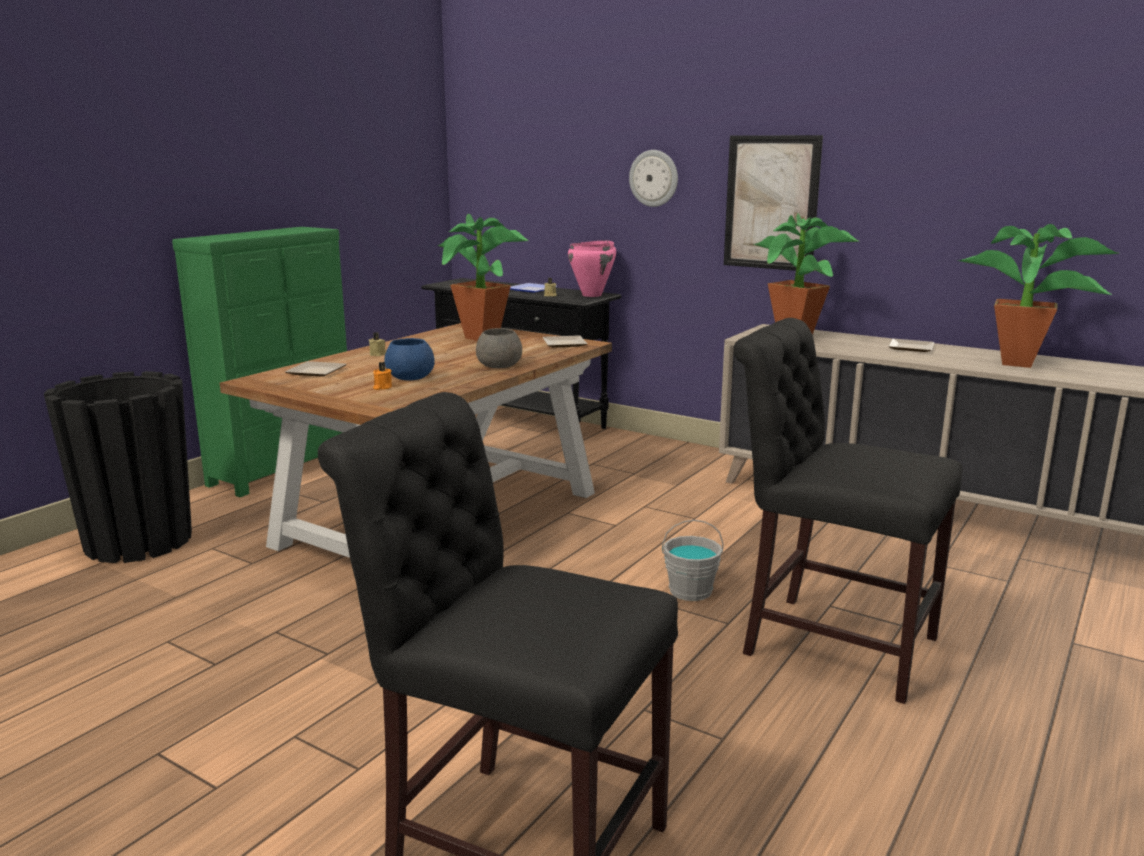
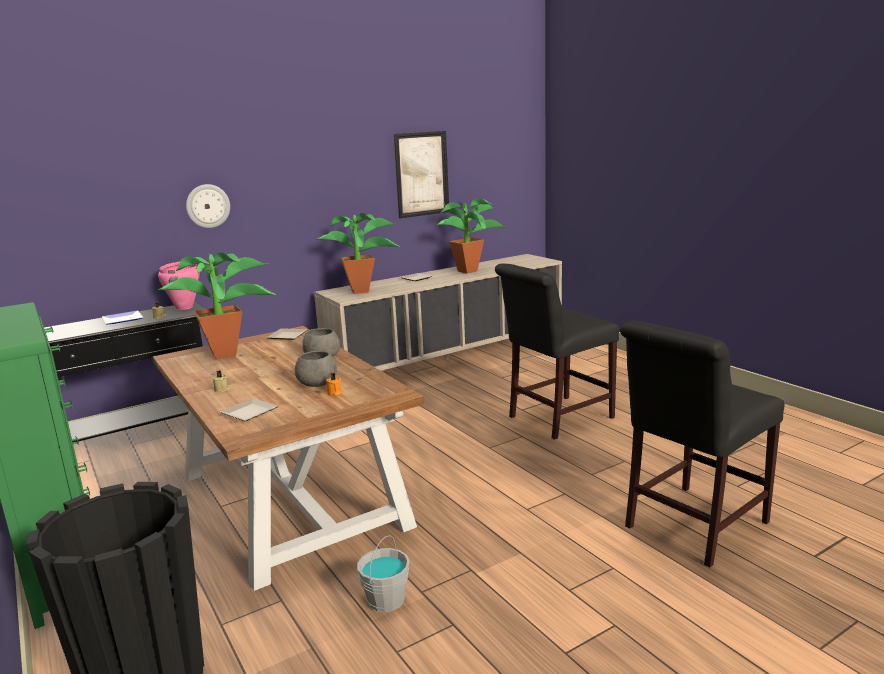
camera: 65 degrees left, 0 degrees up
(410, 377) = (318, 383): blue bowl -> grey bowl
(690, 591) = (481, 437): grey bucket -> grey bucket (386, 600)
(771, 203) = (302, 210): picture -> picture (421, 174)

